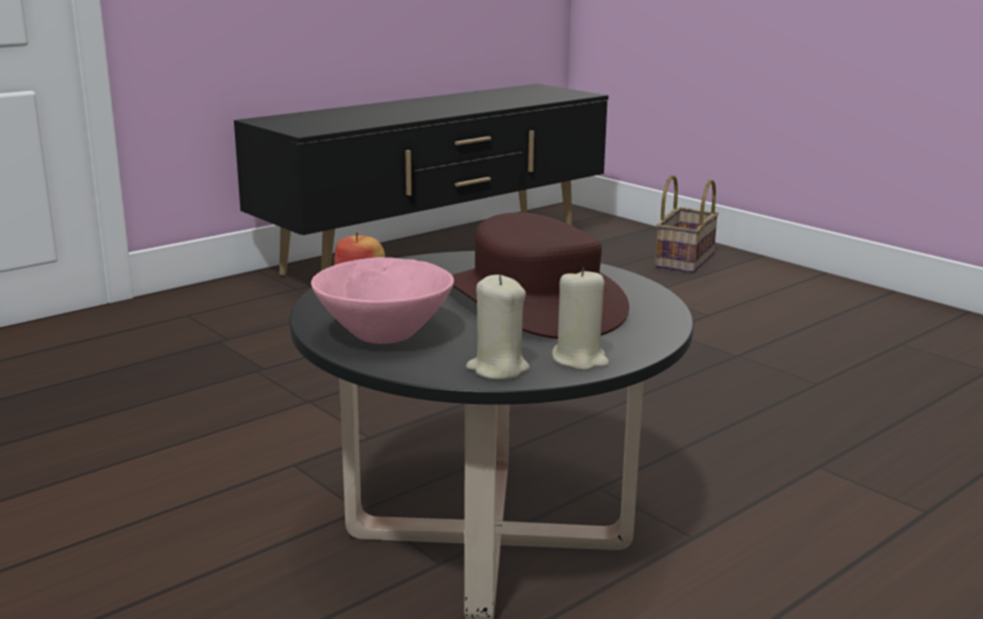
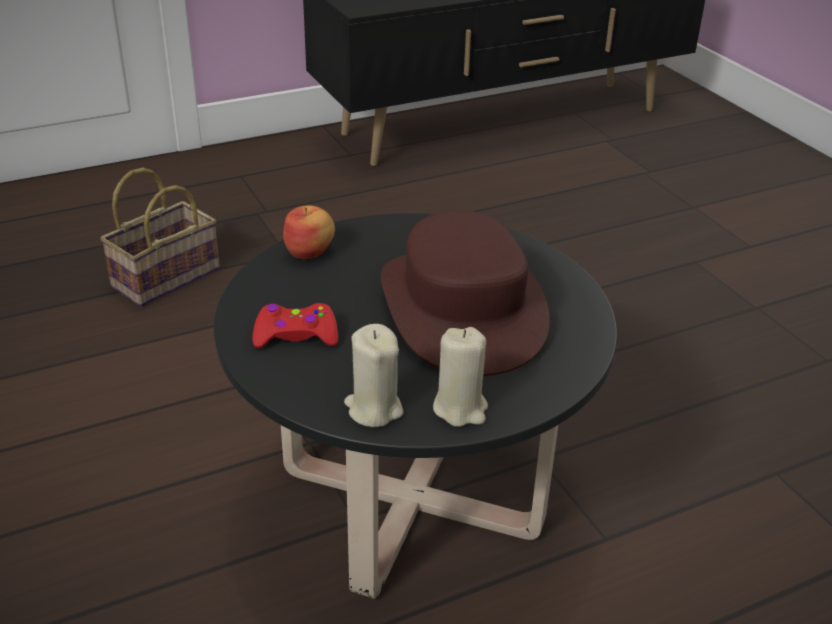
camera: 15 degrees right, 15 degrees up
(385, 334) = (296, 335): pink bowl -> red game controller
(684, 260) = (757, 164): basket -> basket (167, 276)

